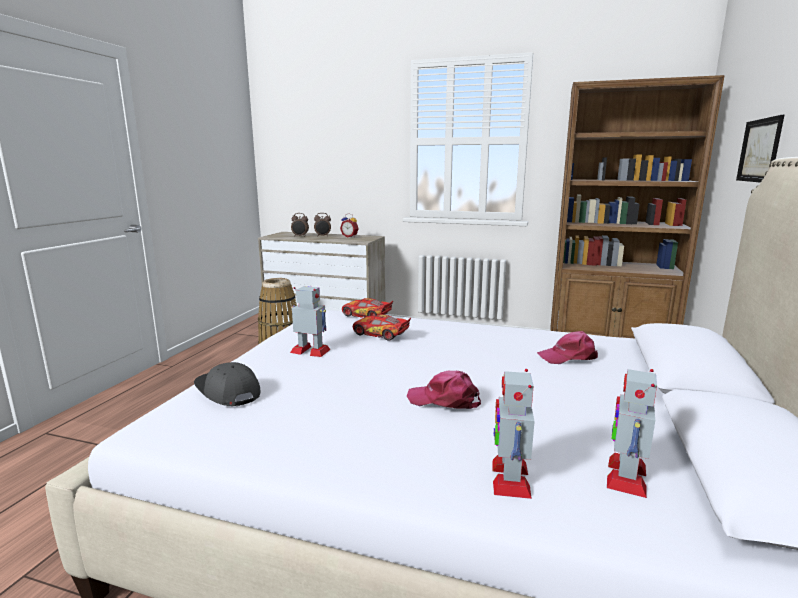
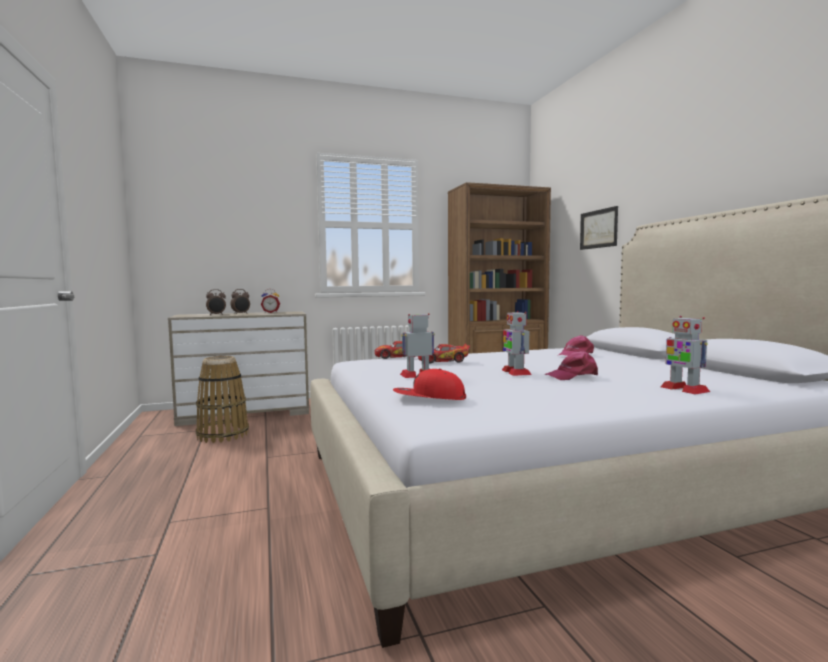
camera: 35 degrees left, 10 degrees down
(227, 392) = (429, 398): grey cap -> red cap
(626, 475) = (716, 379): toy robot -> toy robot (515, 372)

